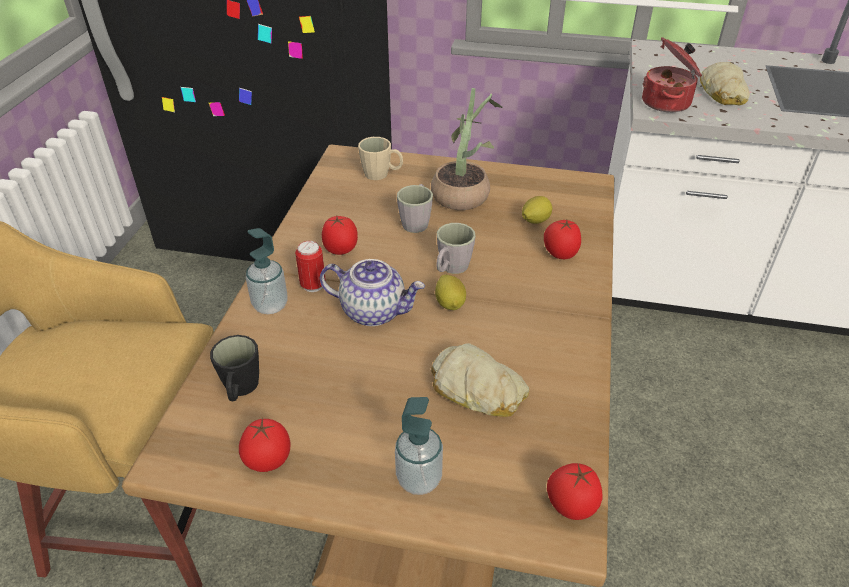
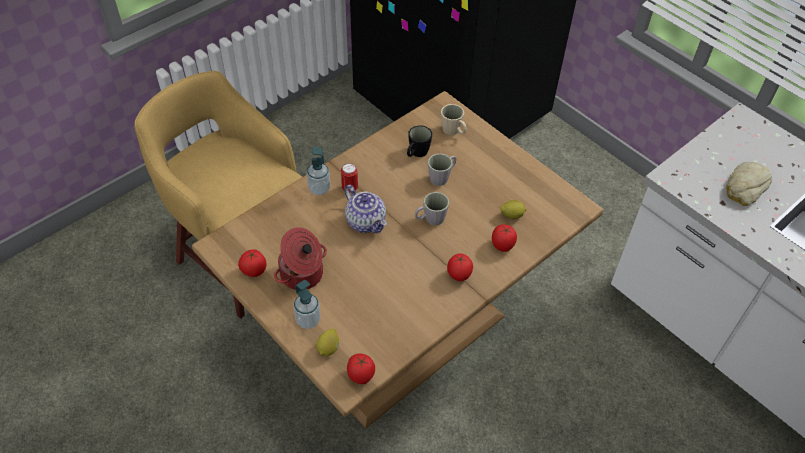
camera: 35 degrees right, 10 degrees up
(240, 390) = (269, 228): black mug -> black mug (416, 153)
(341, 250) = (383, 174): tomato -> tomato (459, 275)
(450, 303) = (409, 240): lemon -> lemon (328, 348)
(464, 193) = (490, 171): potted plant -> none
(477, 390) = (375, 296): bread -> none
(667, 102) = (688, 175): cooking pot -> cooking pot (302, 275)

